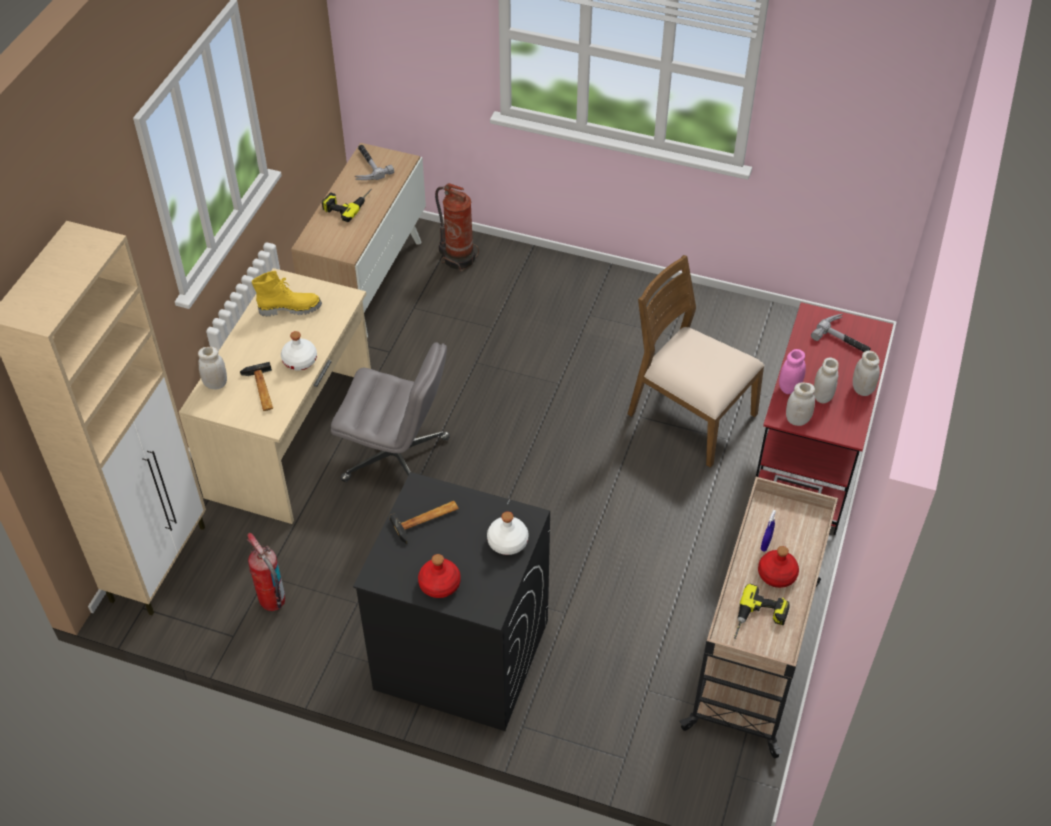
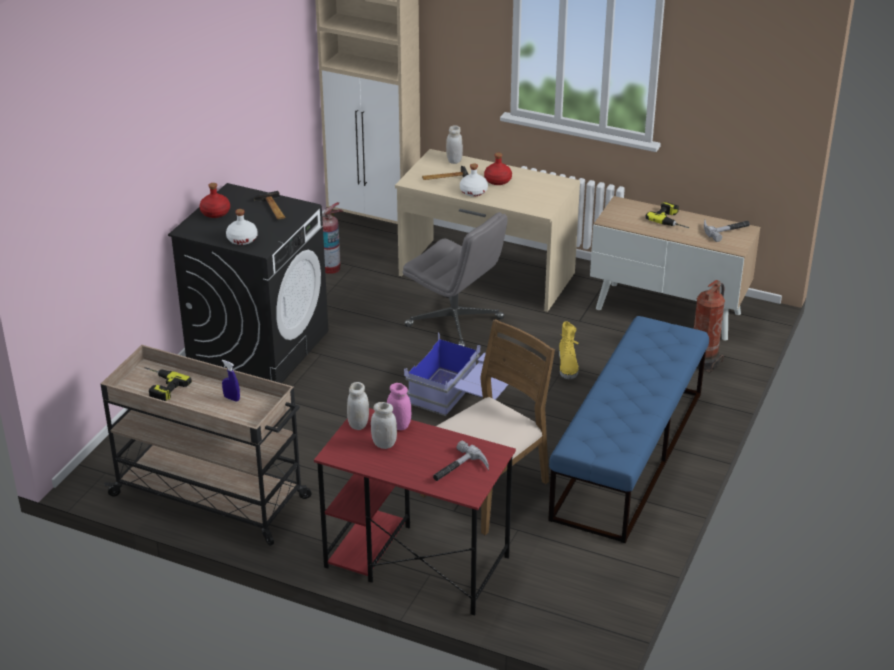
camera: 95 degrees right, 15 degrees down
(290, 308) = (532, 187): yellow boot -> yellow boot (568, 366)
(397, 459) = (456, 323): grey office chair -> grey office chair turned 75 degrees counterclockwise
(547, 442) = (464, 400): none -> blue storage box
(618, 314) = (628, 455): none -> blue bench
(777, 574) = (200, 400): red bottle -> red bottle (498, 180)
(862, 389) = (388, 471): white jar -> none

